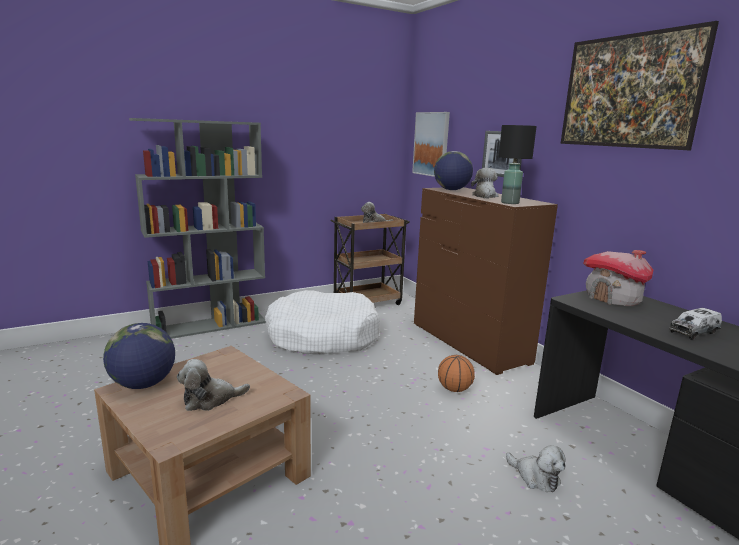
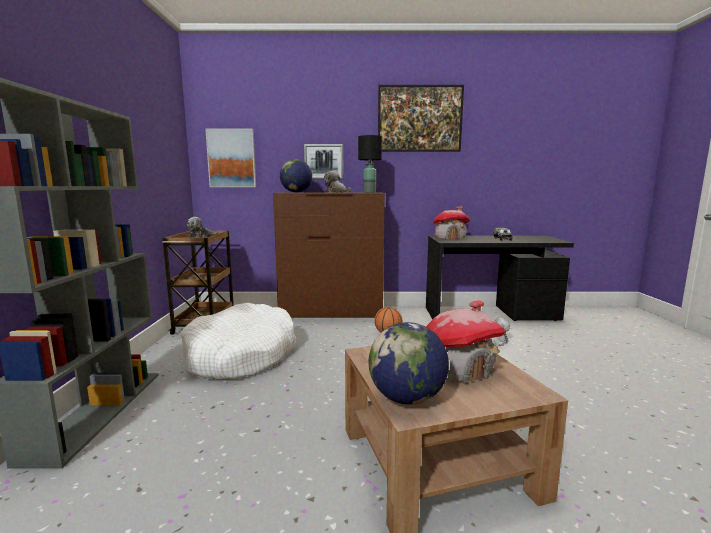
camera: 60 degrees left, 5 degrees down
(210, 399) = (460, 369): plush toy -> toy house

